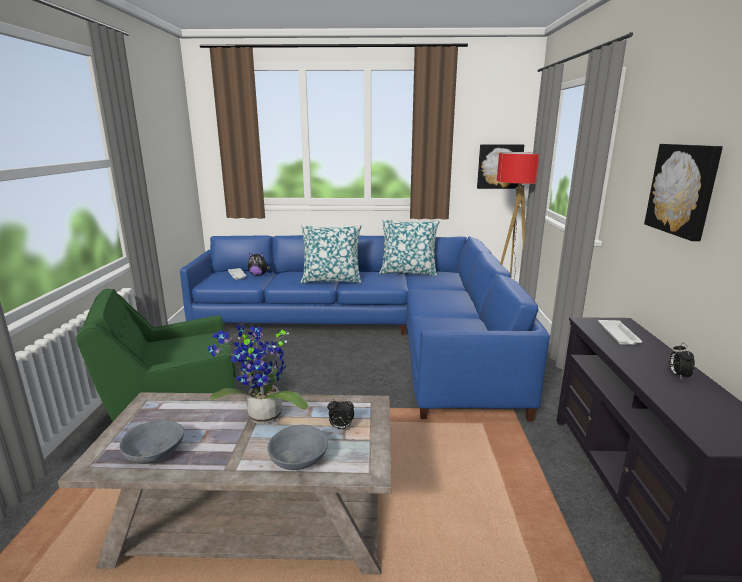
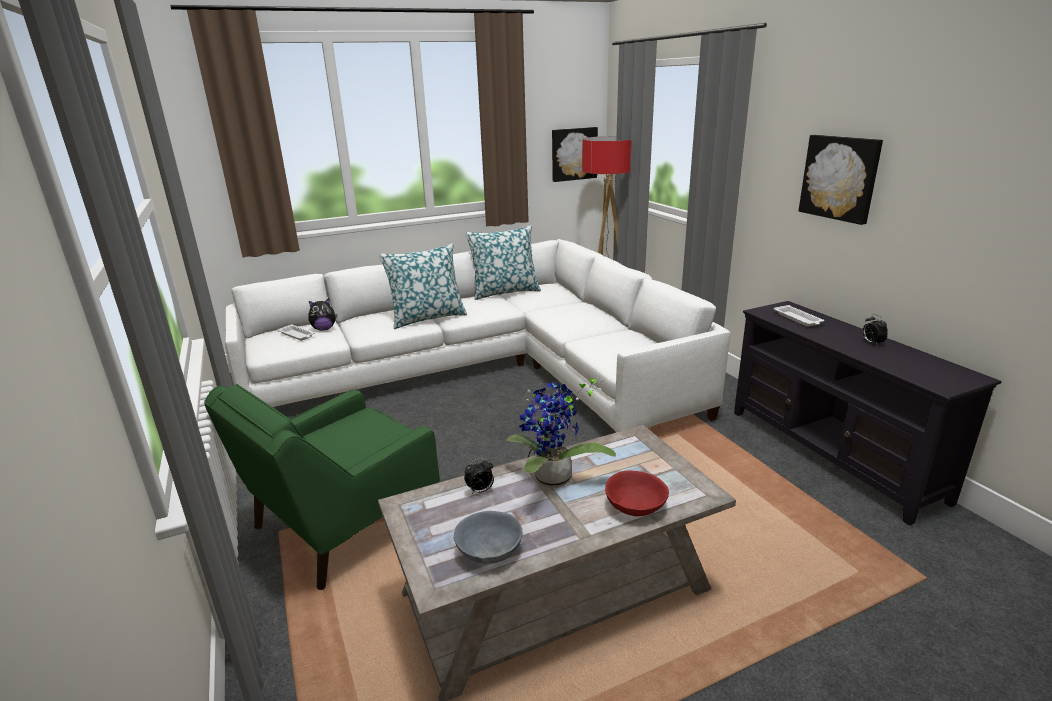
camera: 25 degrees left, 5 degrees up
(299, 459) = (636, 505): grey bowl -> red bowl
(341, 427) = (637, 466): alarm clock -> alarm clock (480, 491)
(373, 333) = (488, 371): blue sofa -> white sofa

